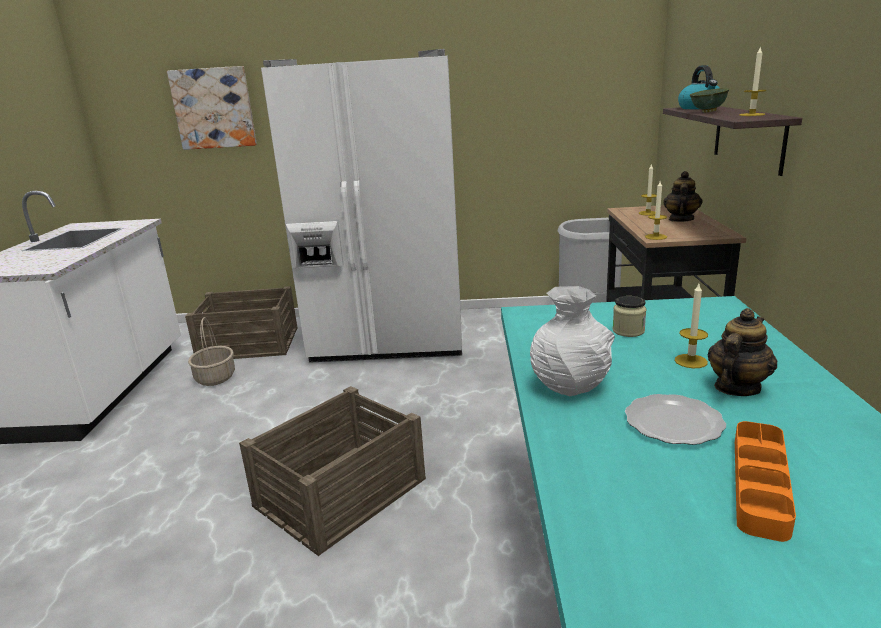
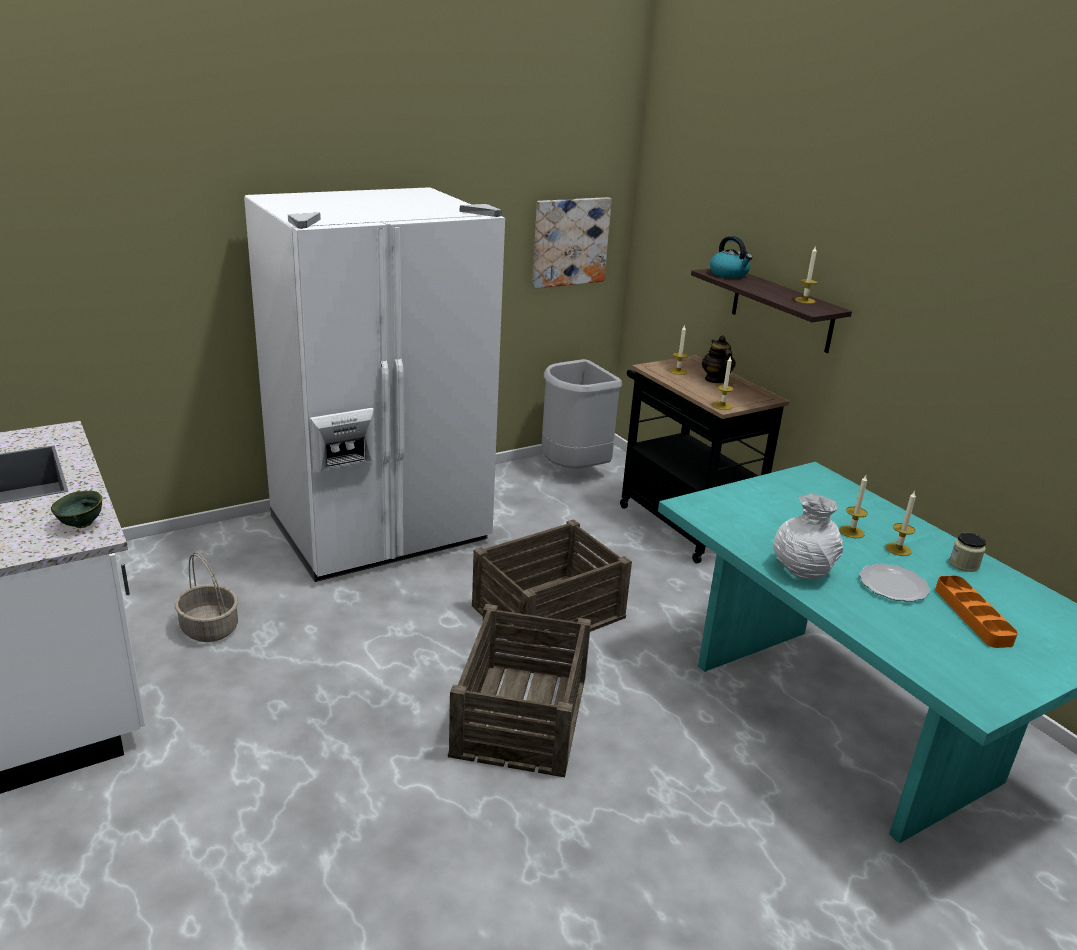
camera: 35 degrees left, 5 degrees up
(213, 108) = (110, 247): picture -> picture (570, 242)
(248, 343) = (195, 572): crate -> crate (547, 611)
(628, 331) = (784, 511): jar -> jar (964, 564)
(708, 112) = (755, 288): green bowl -> green bowl (82, 525)
(736, 388) = (898, 549): teapot -> candle

